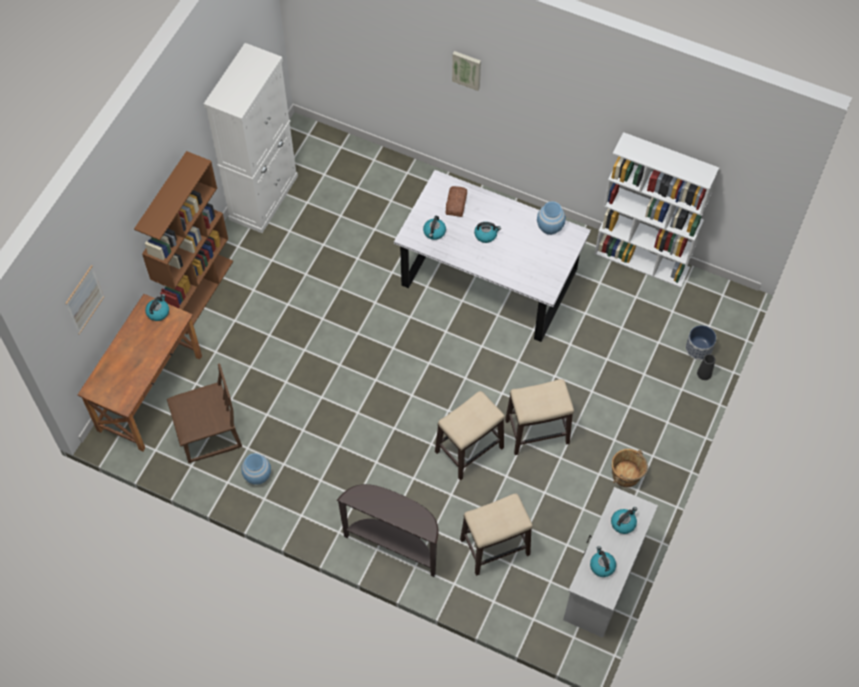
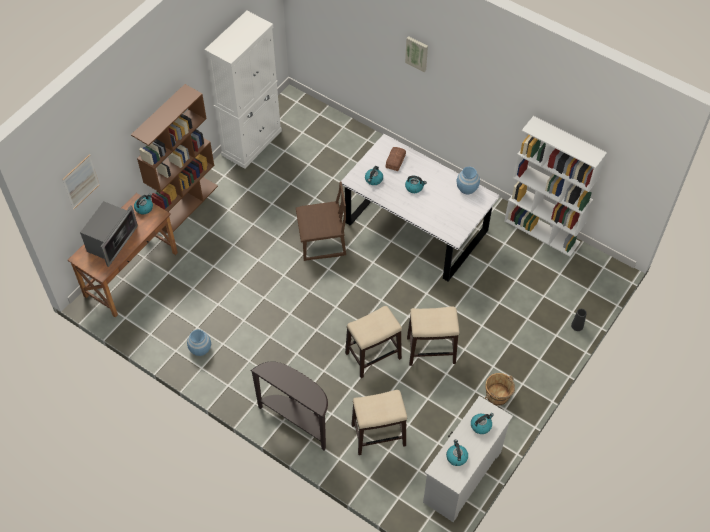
camera: 10 degrees right, 5 degrees down
(127, 361) = (111, 241): none -> microwave
(209, 434) = (169, 312): brown chair -> brown chair (322, 243)
(699, 348) = (576, 306): planter -> none

